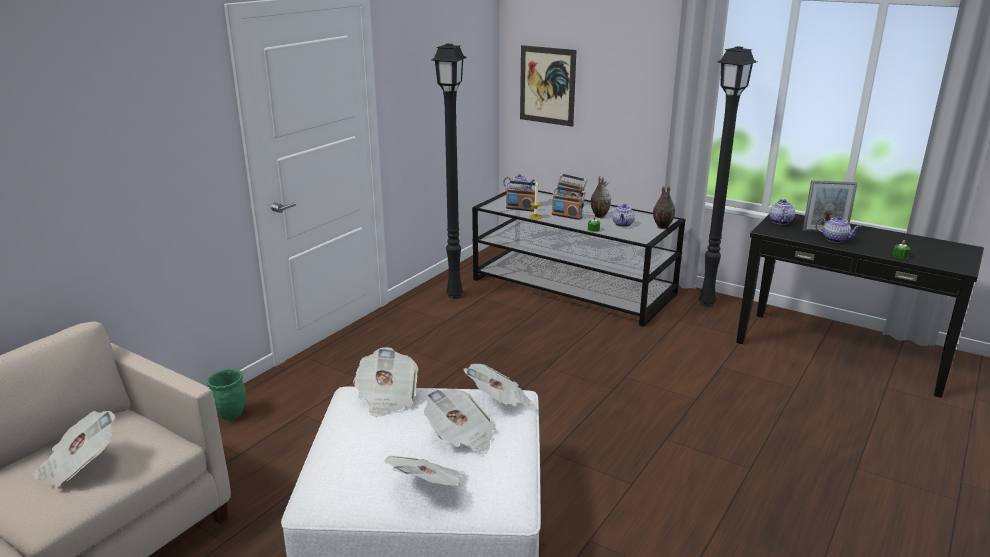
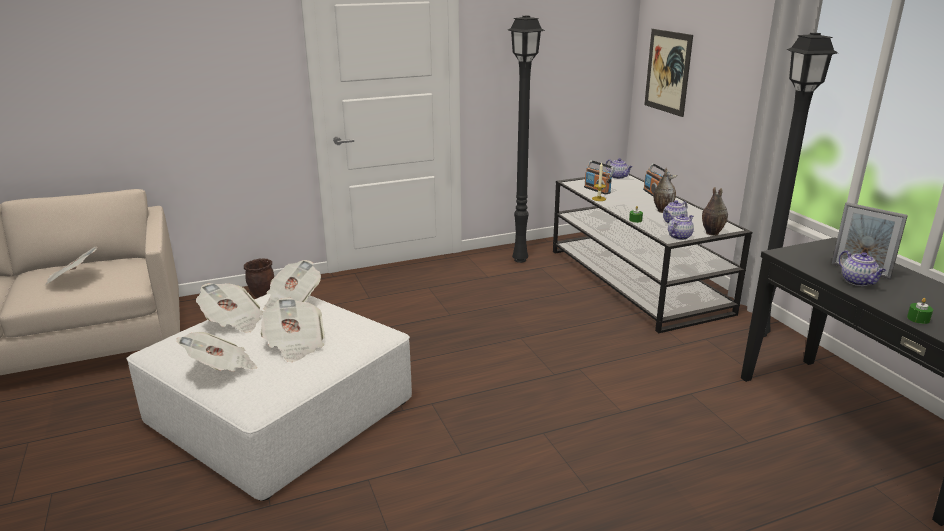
camera: 35 degrees right, 0 degrees up
(230, 414) = (262, 295): green planter -> brown planter
(499, 401) = (363, 331): newspaper -> newspaper (233, 322)
(567, 216) = (630, 204): radio -> none
(780, 221) = (819, 249): teapot -> teapot (679, 236)

